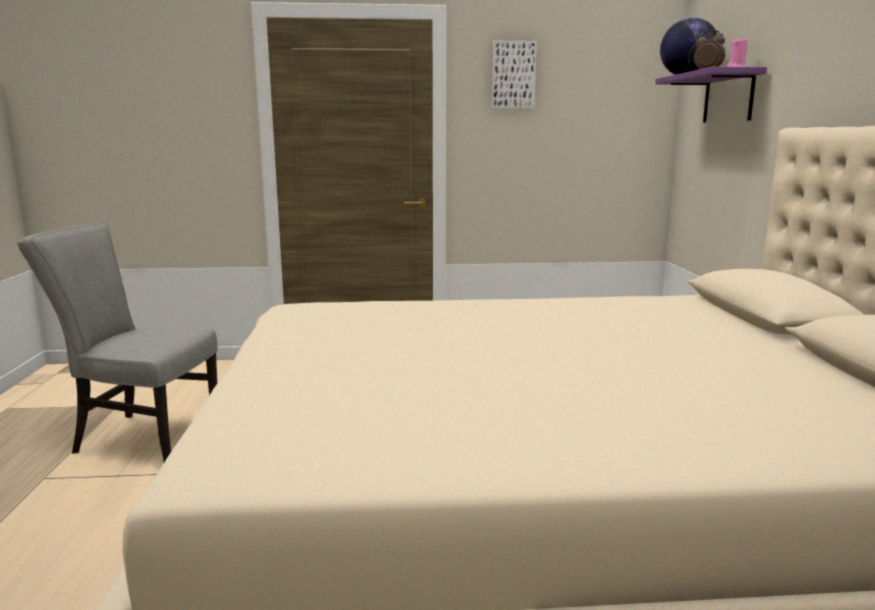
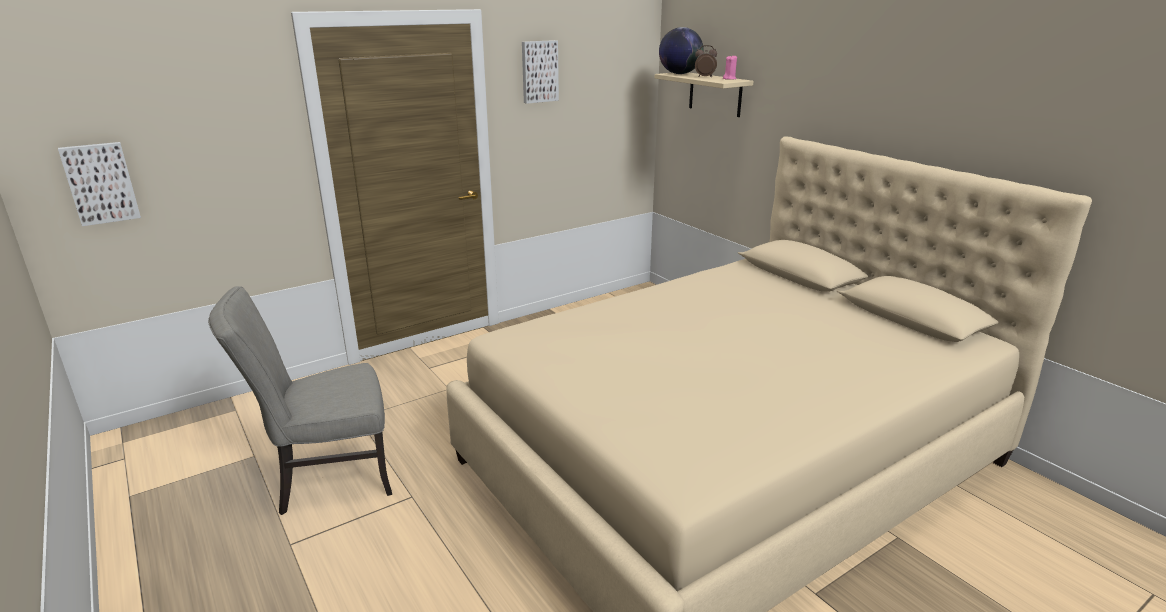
camera: 30 degrees left, 10 degrees up
(79, 142) = (100, 183): none -> picture
(728, 97) = (715, 94): purple shelf -> beige shelf

